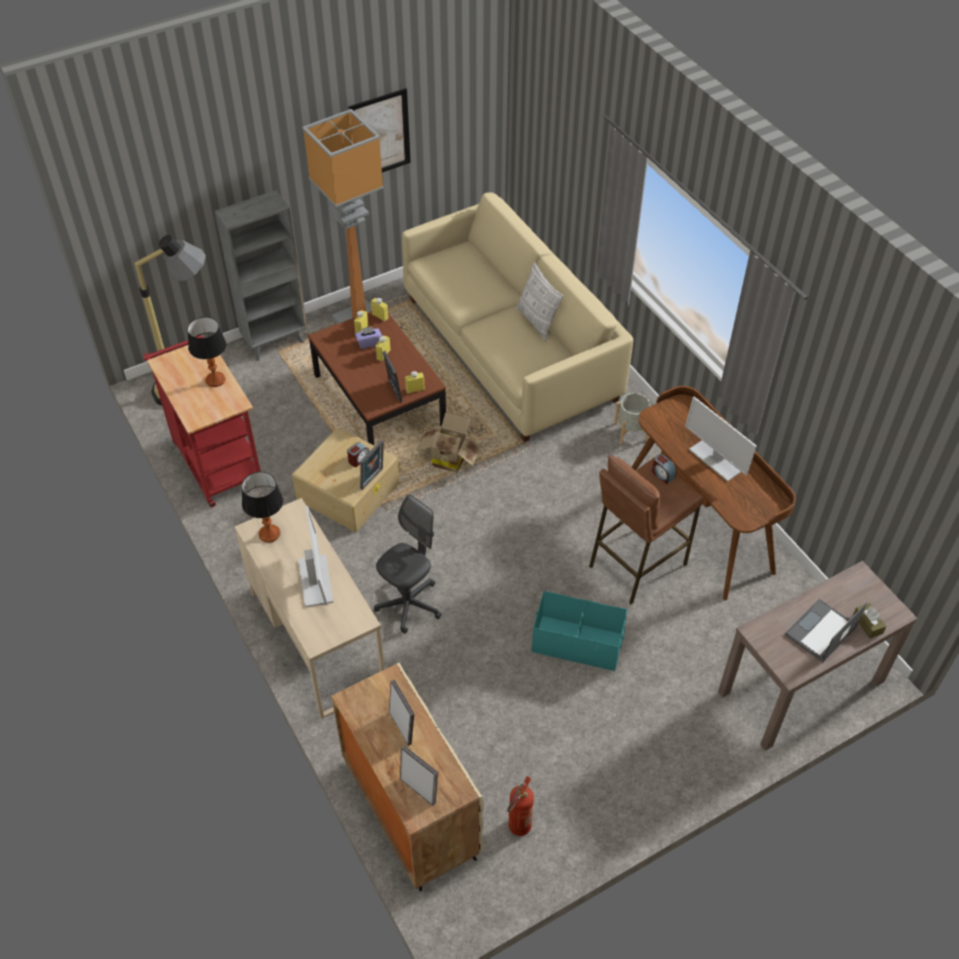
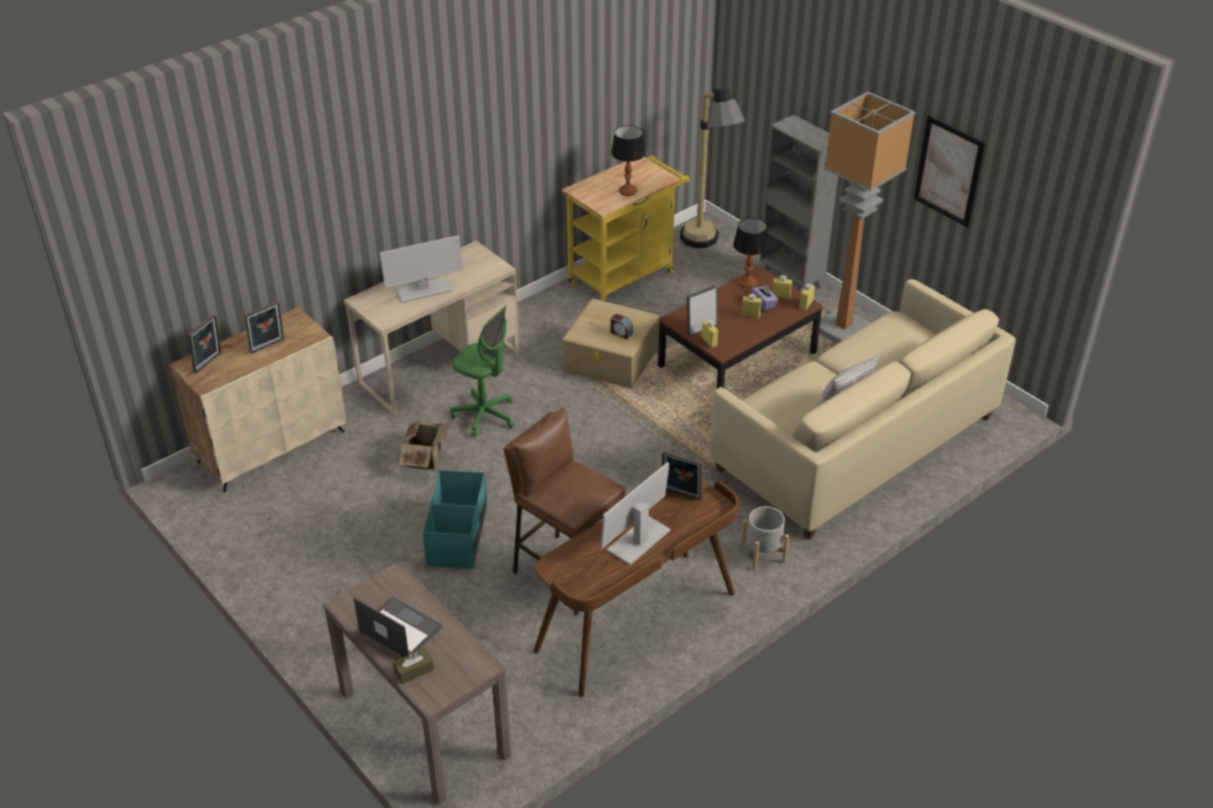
camera: 80 degrees right, 10 degrees down
(215, 460) = (626, 276): red cart -> yellow cart
(269, 534) = (471, 258): table lamp -> table lamp (748, 282)
(373, 479) = (598, 345): picture frame -> picture frame (681, 495)
(409, 605) = (485, 416): grey office chair -> green office chair
(449, 458) = (675, 417): cardboard box -> cardboard box (427, 458)
(517, 830) = (251, 514): fire extinguisher -> none
(662, 474) = (597, 492): alarm clock -> none

